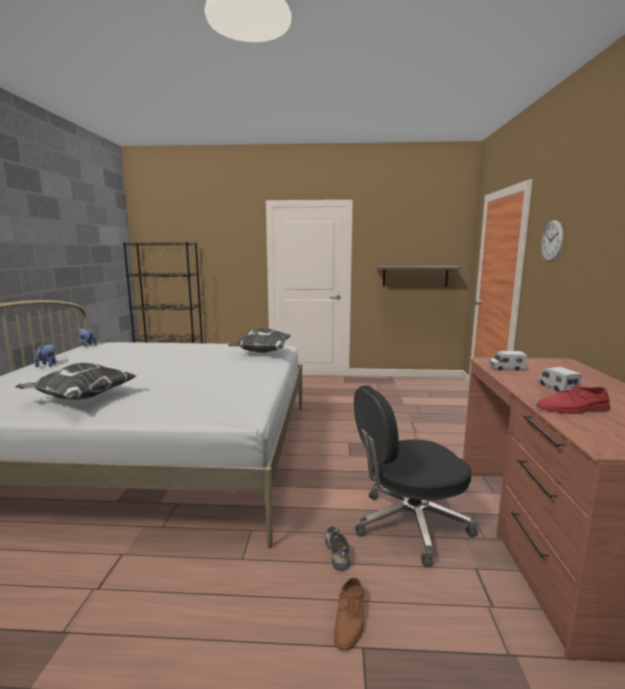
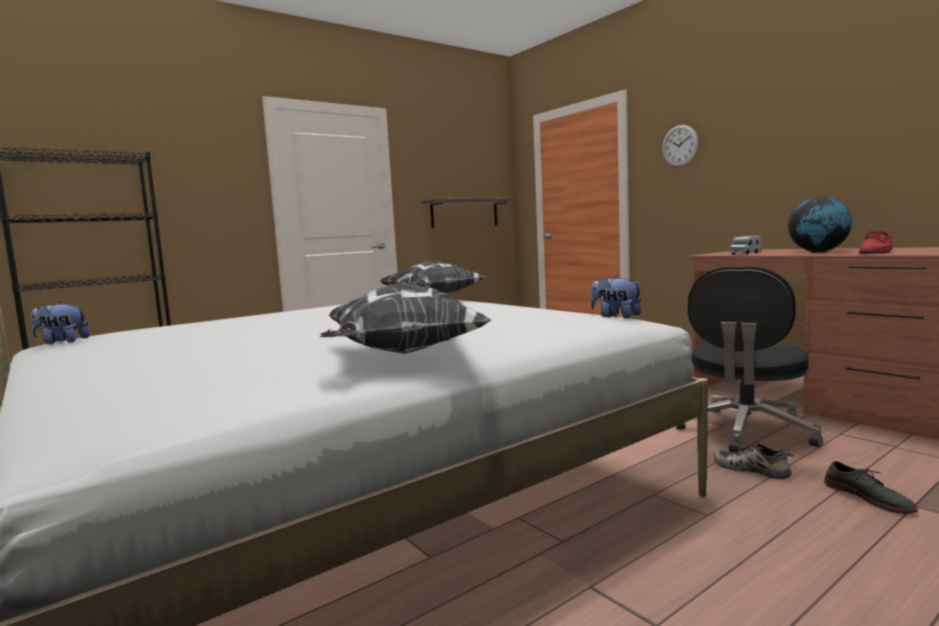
camera: 40 degrees left, 5 degrees down
(48, 365) = (111, 360): plush toy -> plush toy (615, 317)
(350, 619) = (868, 497): brown shoe -> grey shoe
(557, 387) = (818, 252): toy truck -> globe

